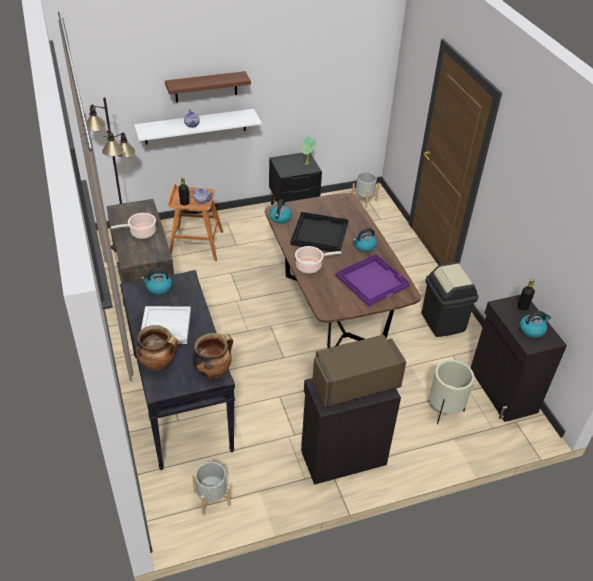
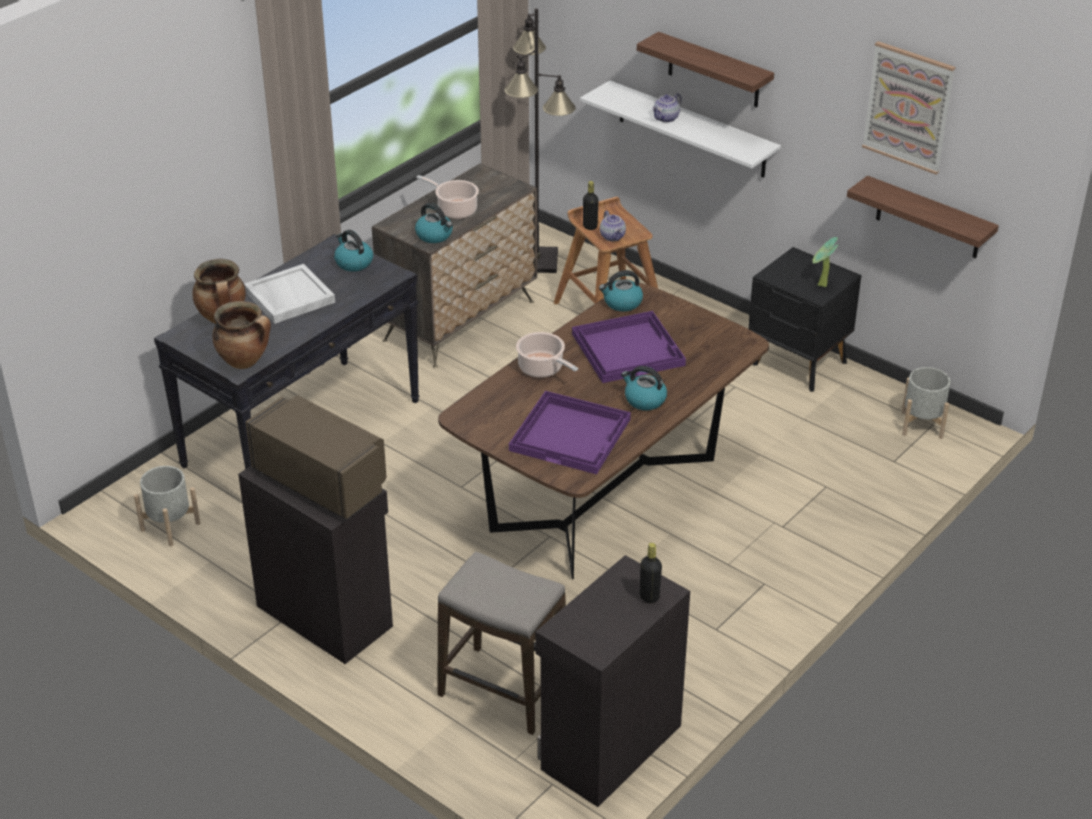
camera: 60 degrees right, 5 degrees down
(319, 233) = (628, 348): black tray -> purple tray
(325, 55) = (908, 107): none -> picture
(340, 106) = (928, 218): none -> shelf
(443, 322) = (707, 624): black trash can -> none
(444, 410) = (503, 691): beige planter -> stool
(532, 330) = (601, 621): kettle -> kettle (435, 235)

